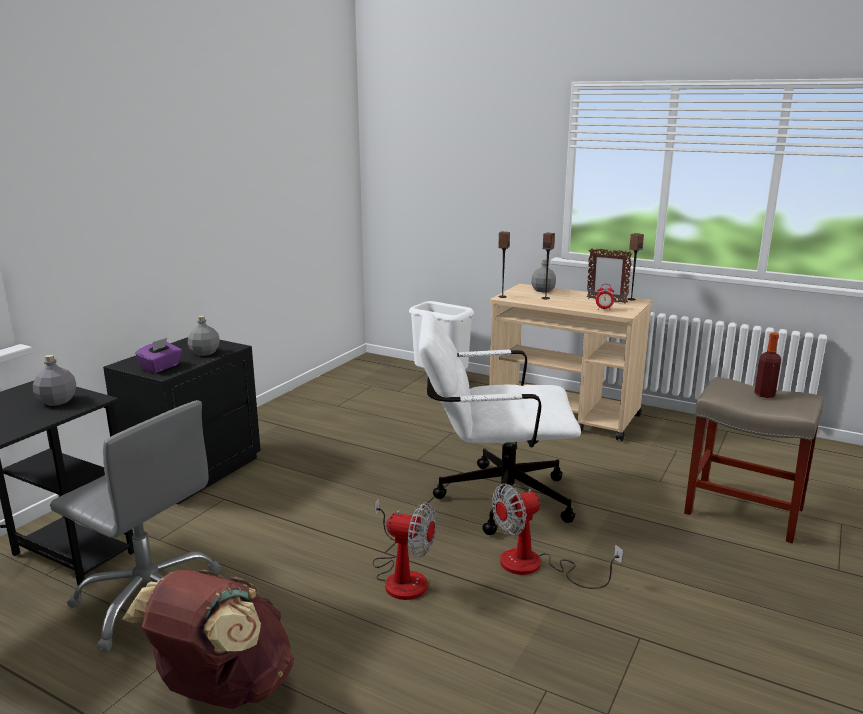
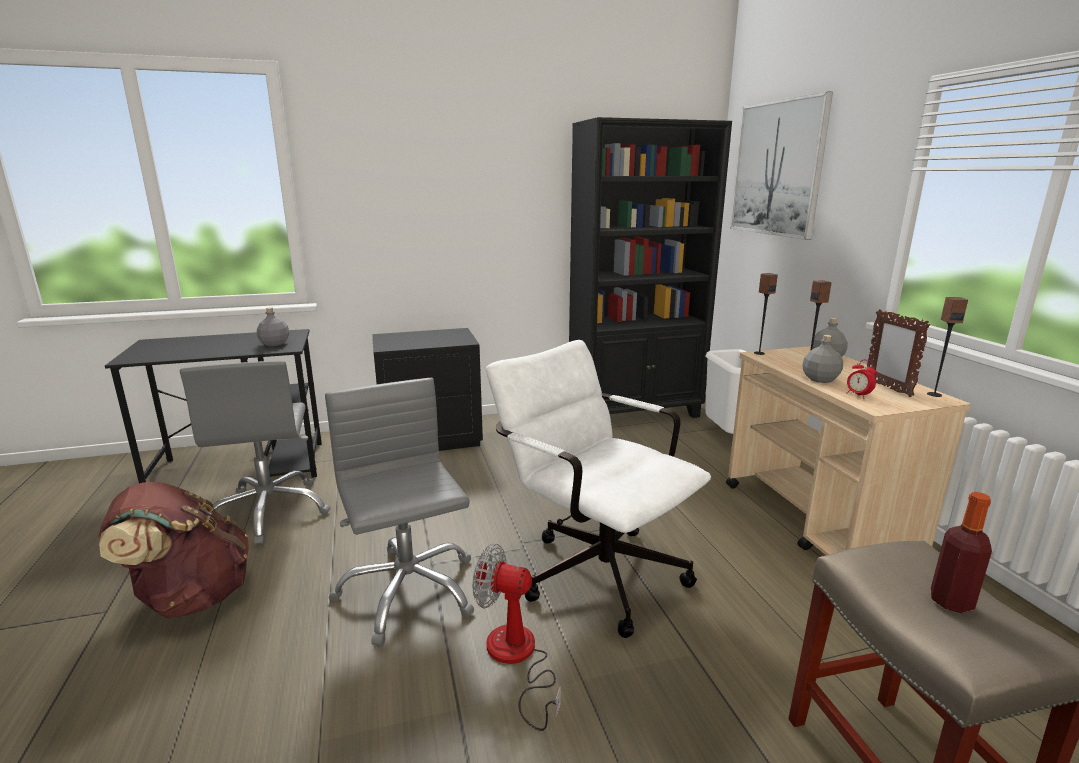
camera: 45 degrees right, 0 degrees up
(161, 367) = (394, 343): purple tissue box -> none
(205, 353) = (440, 341): grey bottle -> grey bottle (820, 379)
(343, 385) = (635, 413): none -> black bookcase
(401, 576) = (407, 591): fan -> grey office chair
(432, 140) = (777, 169): none -> picture

